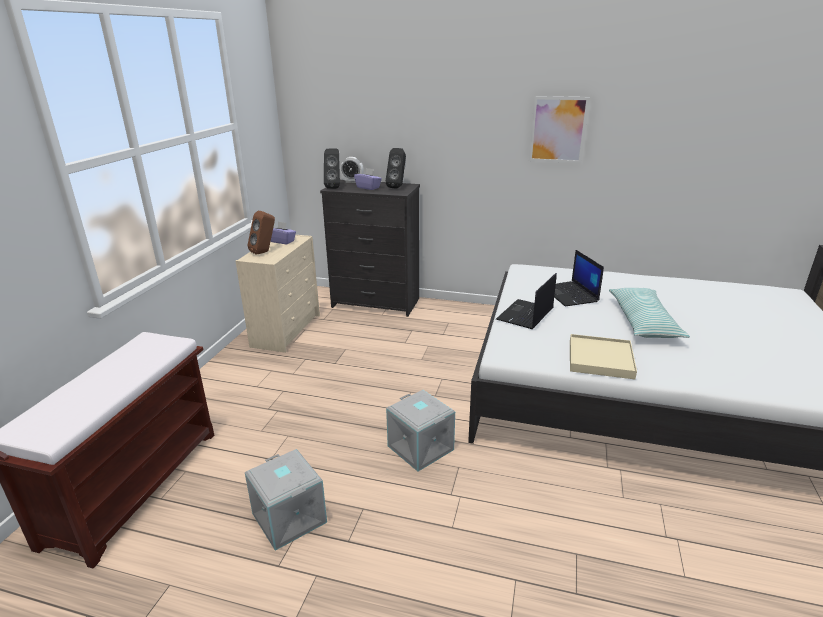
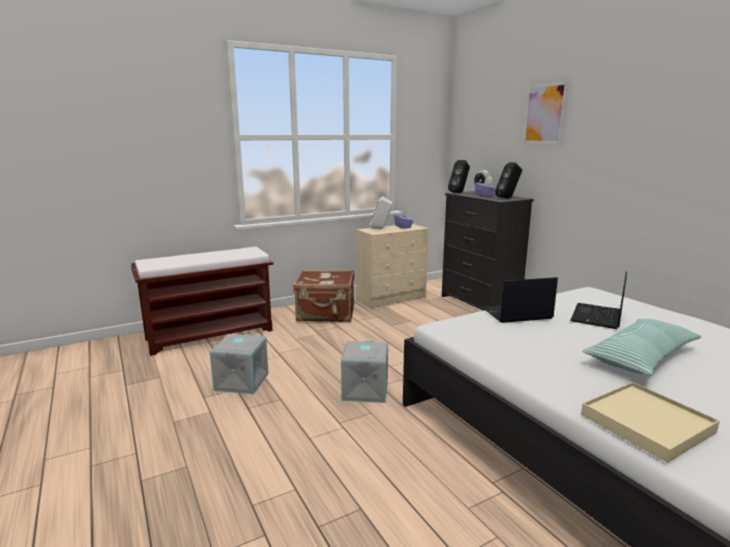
camera: 45 degrees right, 10 degrees down
(245, 381) = (326, 314): none -> brown suitcase
(265, 252) = (380, 229): brown speaker -> white speaker
(558, 130) = (670, 147): picture -> picture (544, 114)
(600, 359) = (521, 359): beige tray -> beige tray (646, 423)

